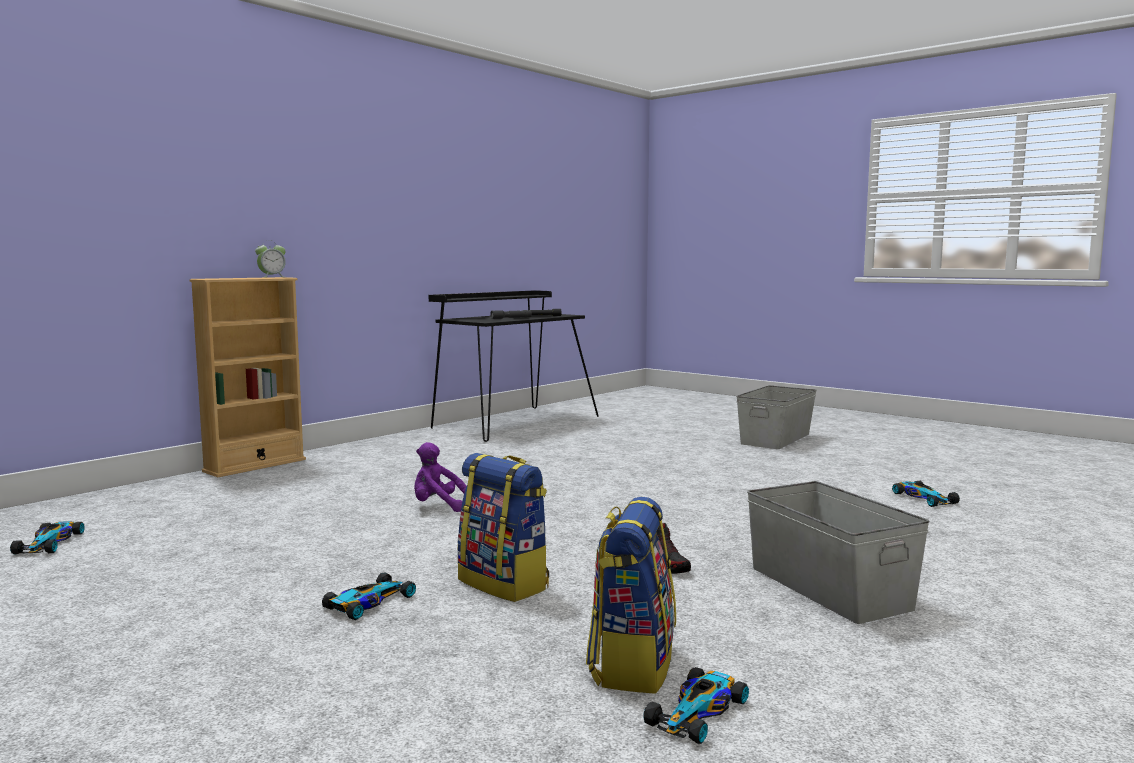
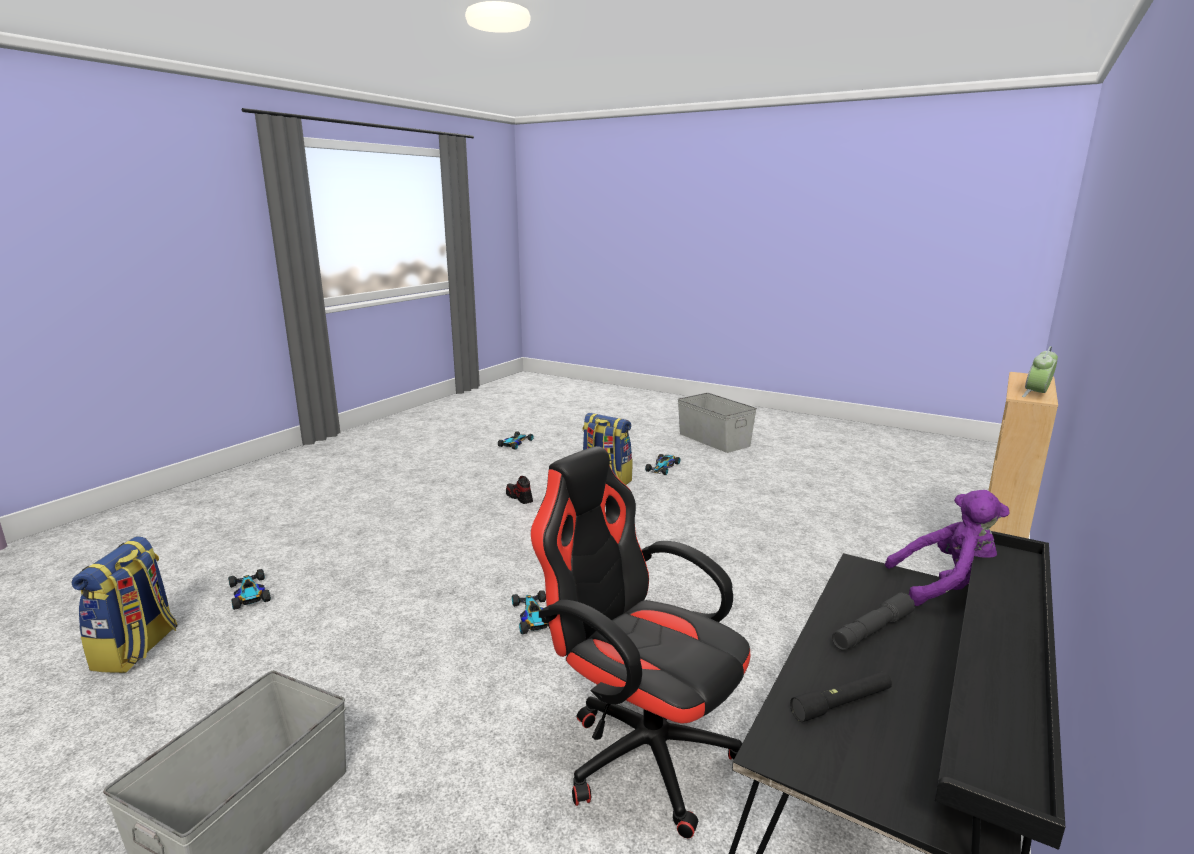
camera: 170 degrees right, 10 degrees up
(50, 543) = (897, 486): toy car -> toy car (533, 617)
(439, 506) = (704, 541): purple plush toy -> purple plush toy (946, 587)
(583, 441) = (639, 750): none -> black office chair
(631, 664) = (537, 453): backpack -> backpack (137, 650)
(828, 588) = (433, 490): grey storage box -> grey storage box (714, 439)

